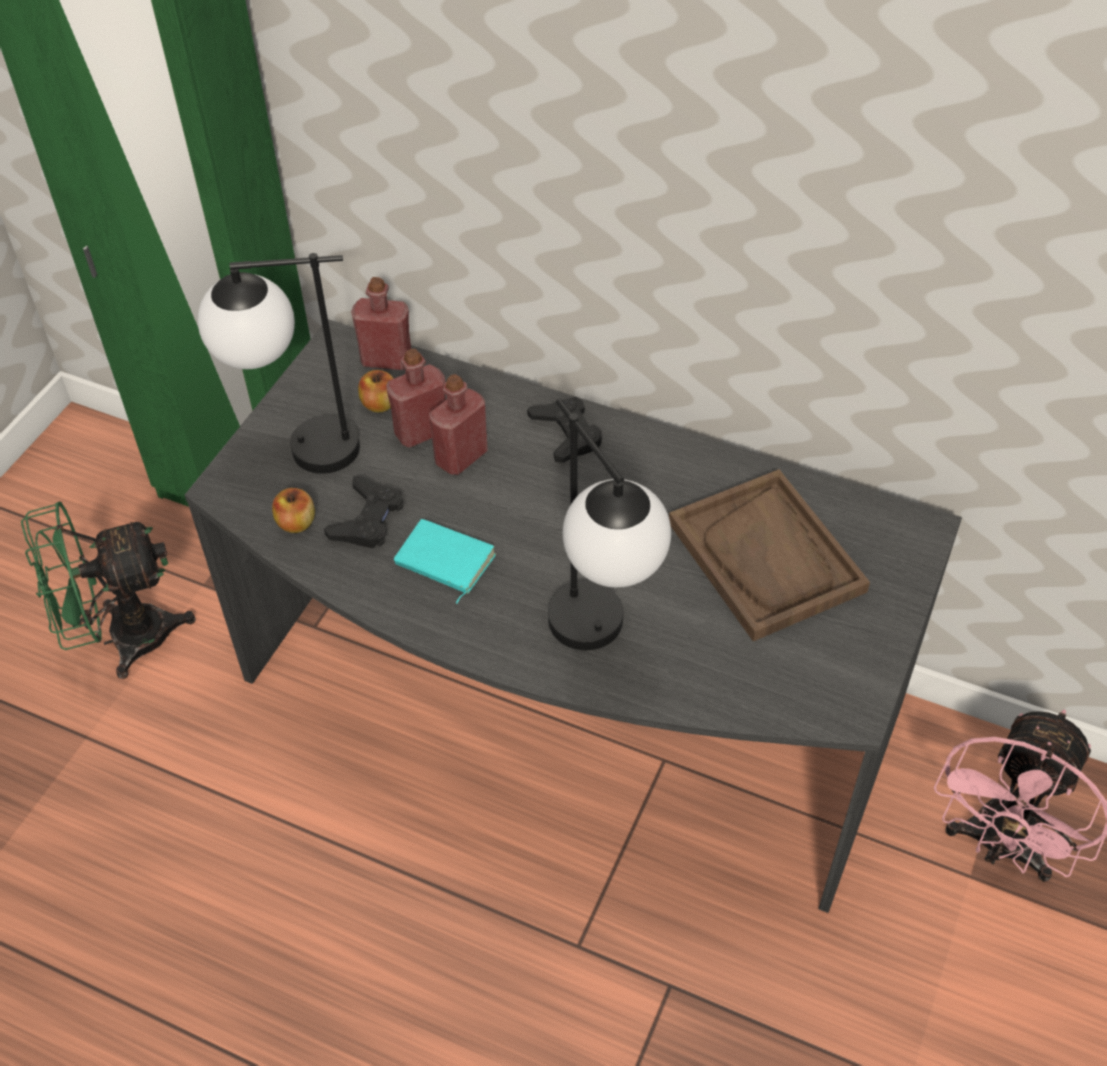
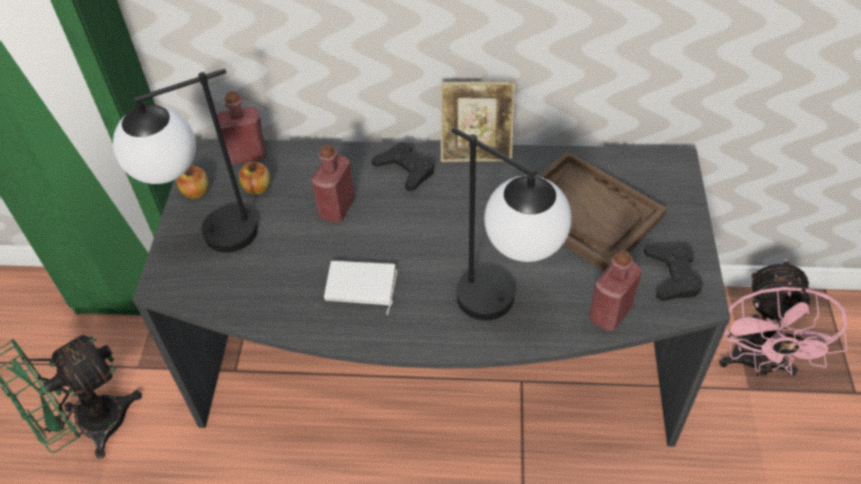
camera: 20 degrees left, 0 degrees up
(296, 523) = (233, 294): apple -> apple (196, 192)
(368, 519) = (288, 274): black game controller -> black game controller (672, 276)
(421, 432) = (298, 198): red bottle -> red bottle (610, 313)
(443, 562) = (360, 288): turquoise book -> white book
(666, 437) = (476, 152): none -> picture frame

